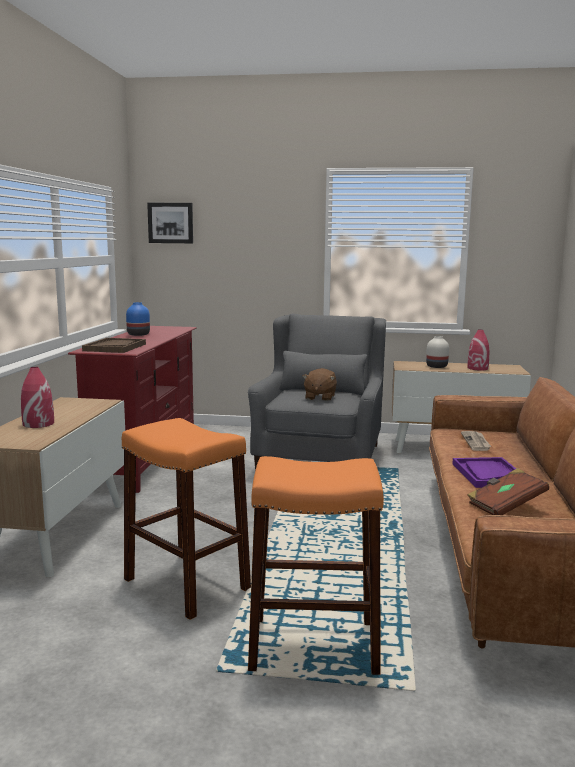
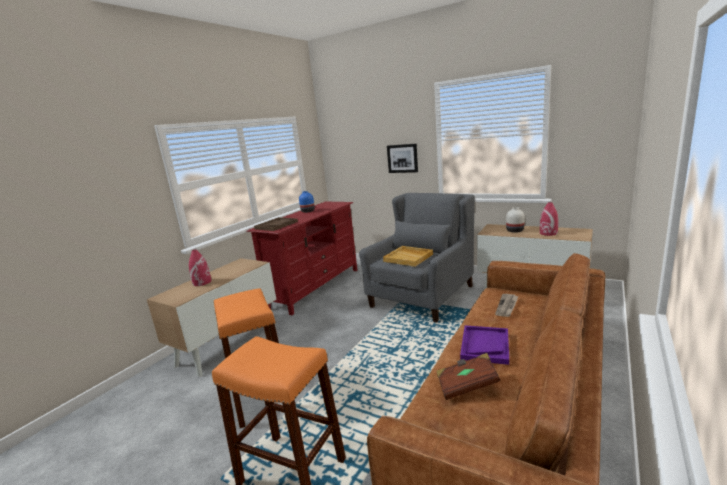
camera: 25 degrees right, 5 degrees up
(170, 223) = (340, 133): picture -> picture (402, 158)
(319, 397) = (409, 257): brown plush toy -> beige tray

